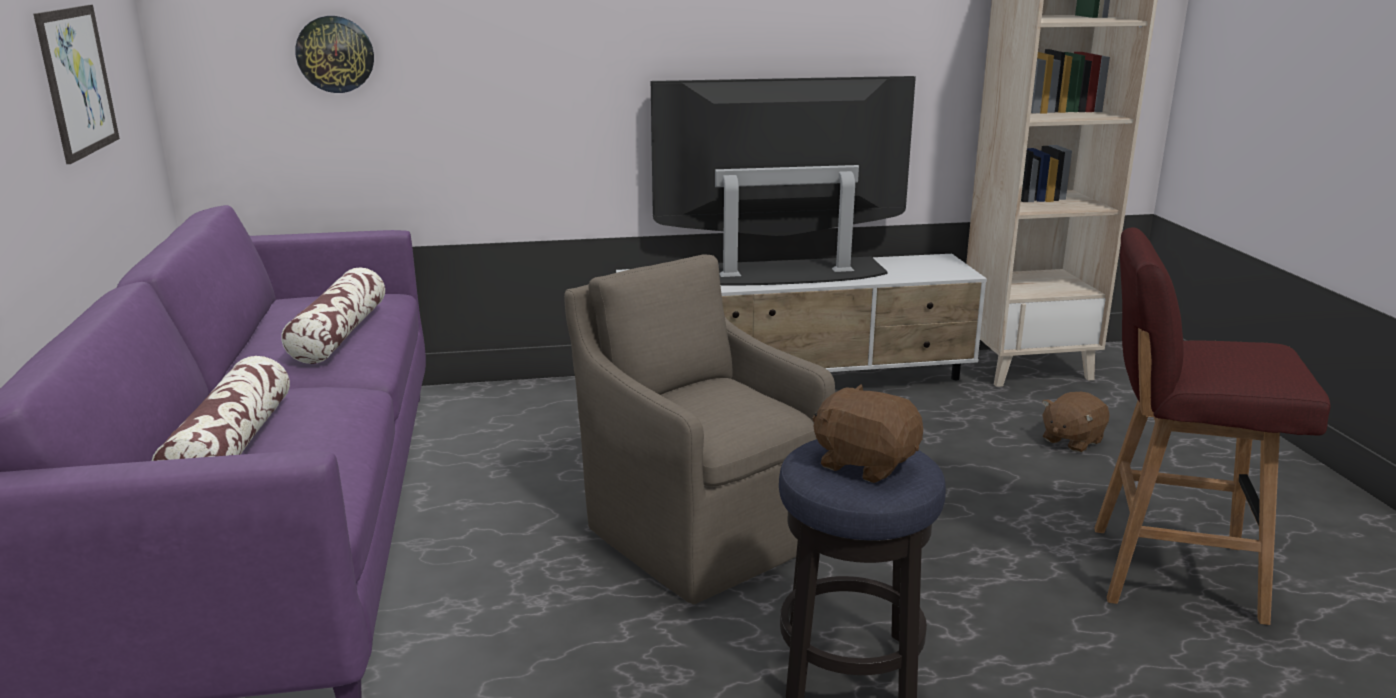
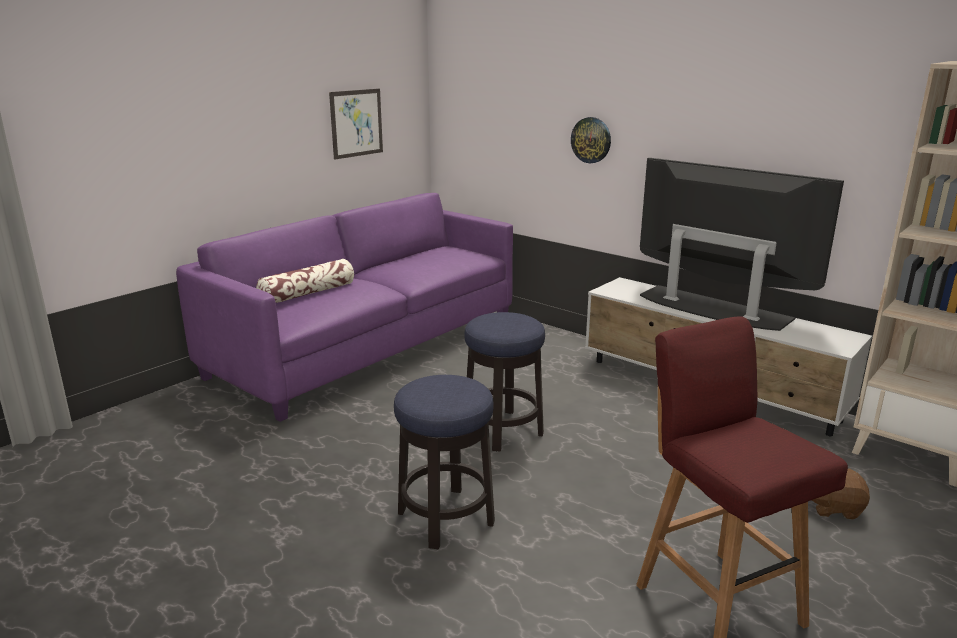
camera: 50 degrees right, 0 degrees up
(335, 54) = (498, 121): wall clock -> wall clock (591, 140)
(339, 334) = (428, 266): pillow -> none
(699, 532) = (503, 431): brown armchair -> stool
(865, 463) = (443, 392): brown plush toy -> none

